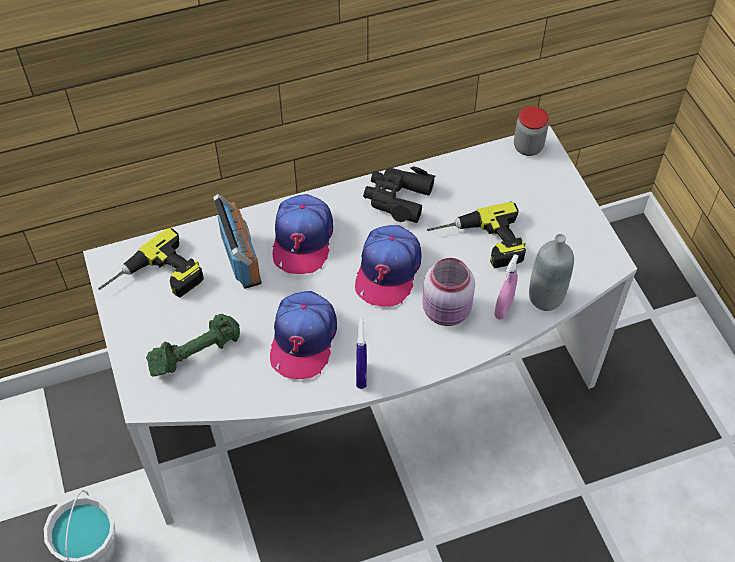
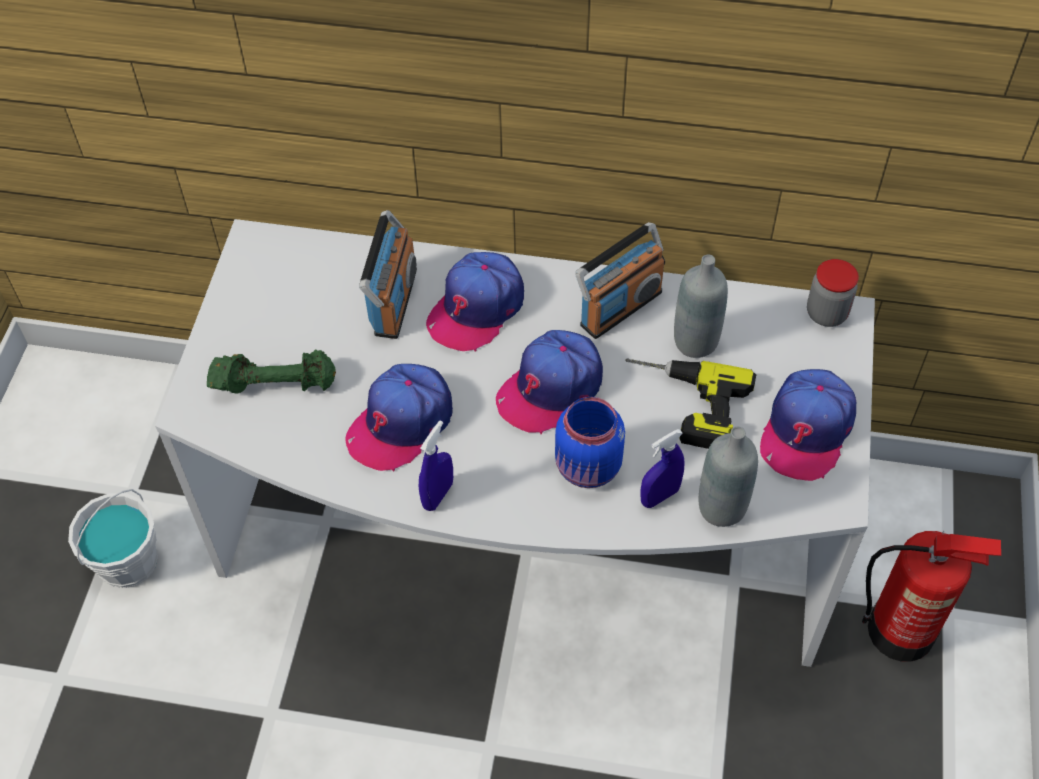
camera: 30 degrees right, 0 degrees up
(154, 280) = (286, 284): power drill -> none
(397, 198) = (620, 307): black binoculars -> radio
(447, 311) = (588, 468): pink jar -> blue jar
(460, 199) = (695, 342): none -> grey bottle
(503, 308) = (659, 496): pink spray bottle -> blue spray bottle
(563, 226) = (806, 430): none -> cap
(633, 338) = (902, 631): none -> fire extinguisher

